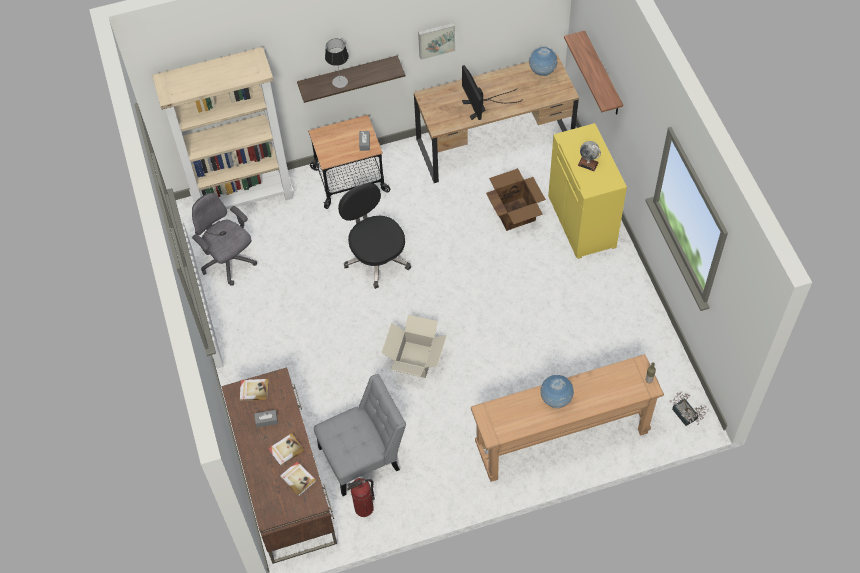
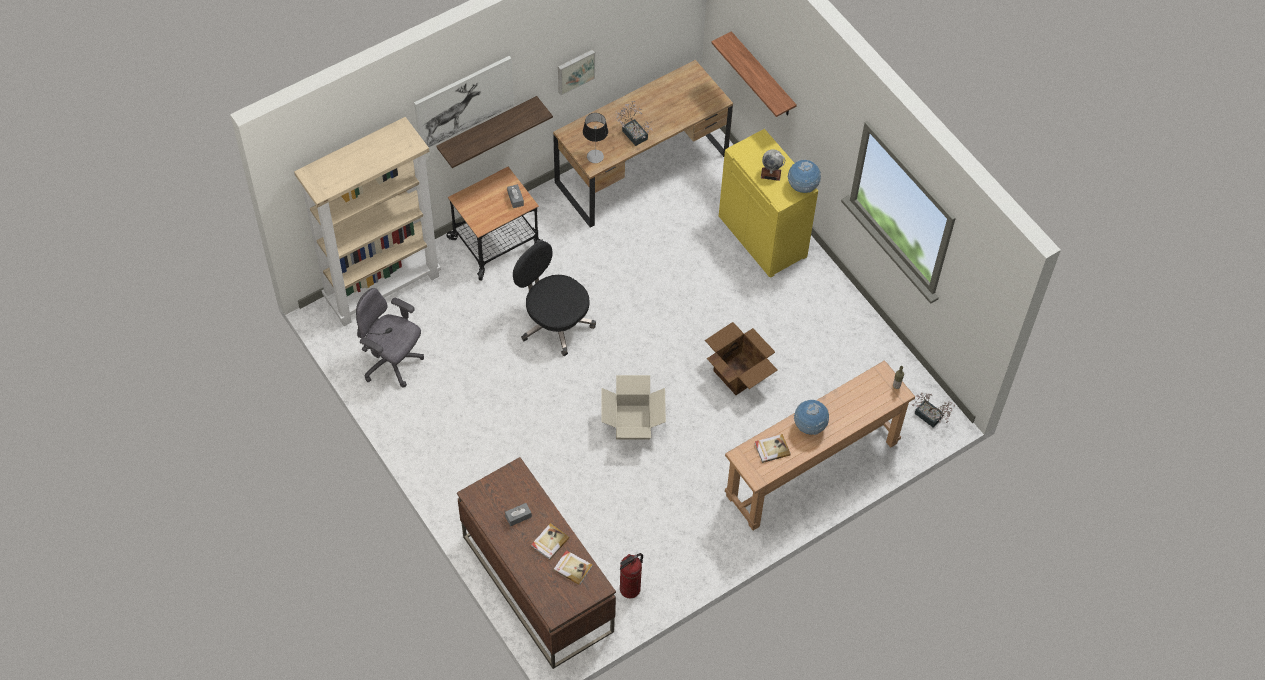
camera: 20 degrees left, 0 degrees up
(254, 390) = (493, 488): book -> book (772, 449)
(323, 46) = (464, 102): none -> picture
(340, 81) = (484, 137): table lamp -> table lamp (595, 156)
(363, 456) = (611, 536): grey chair -> none
(482, 106) = (633, 132): monitor -> potted plant
(514, 213) = (688, 242): cardboard box -> cardboard box (738, 373)
(542, 71) = (685, 82): globe -> globe (802, 187)

